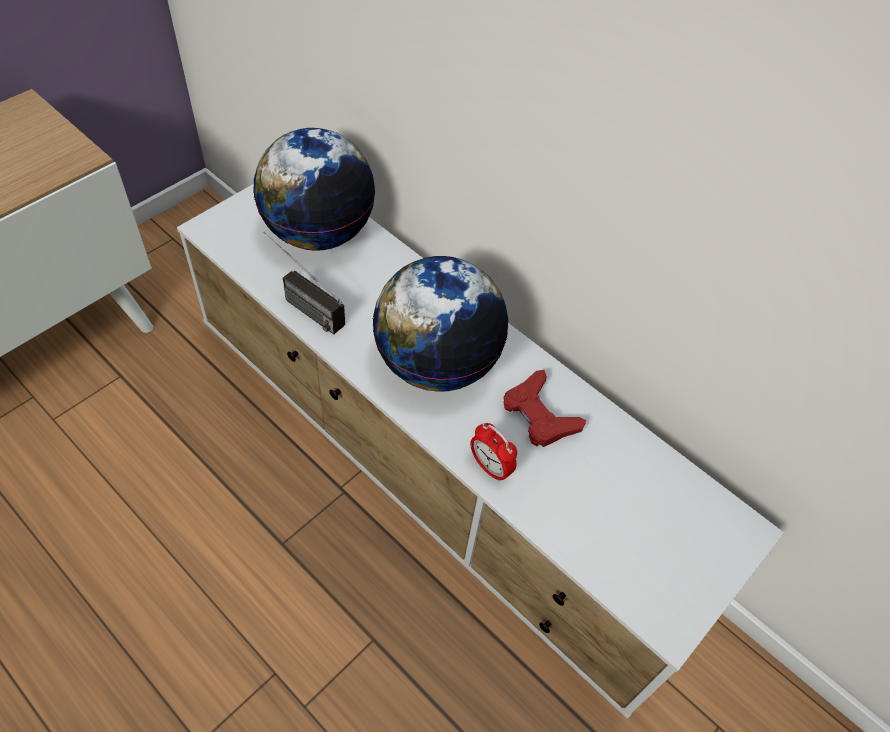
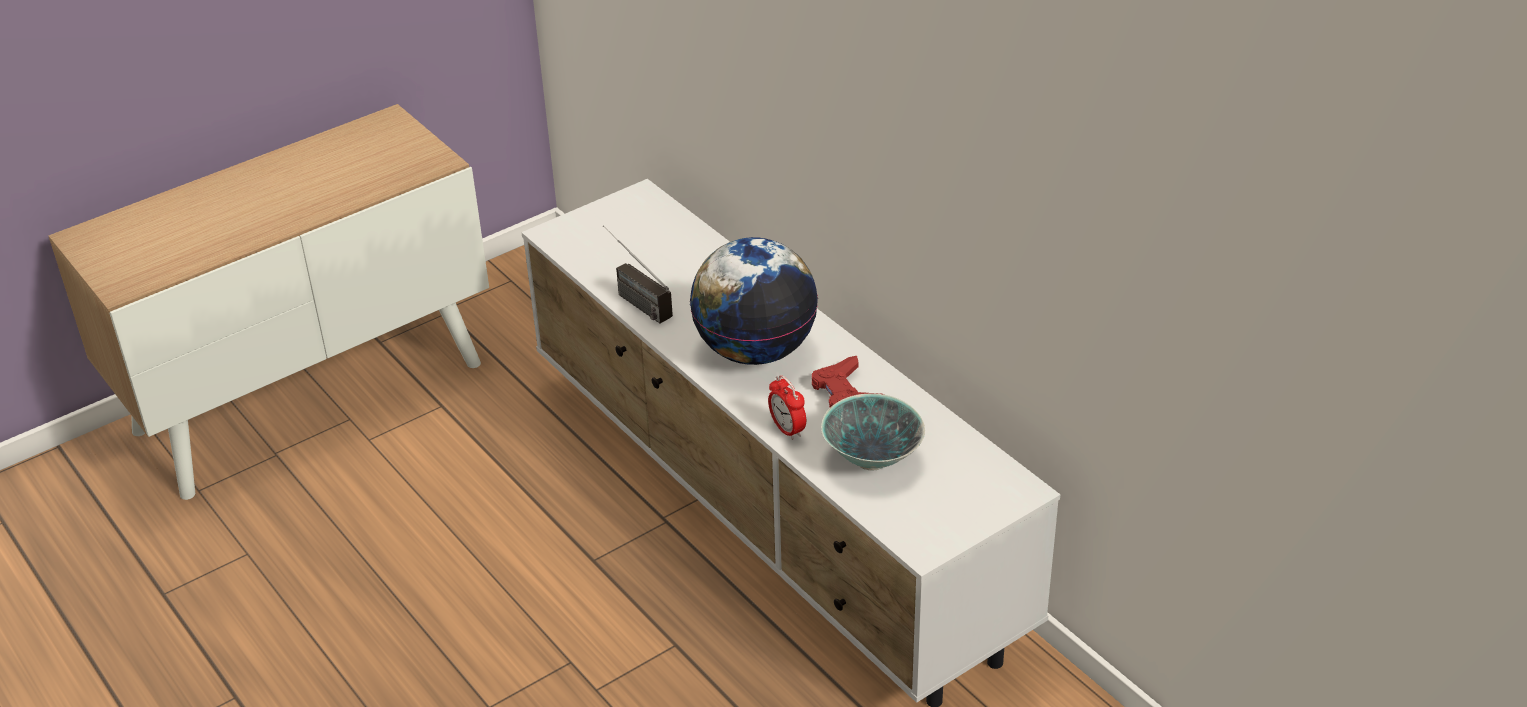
camera: 15 degrees right, 15 degrees down
(318, 232) = (660, 241): globe -> none
(585, 501) = (871, 459): none -> bowl

